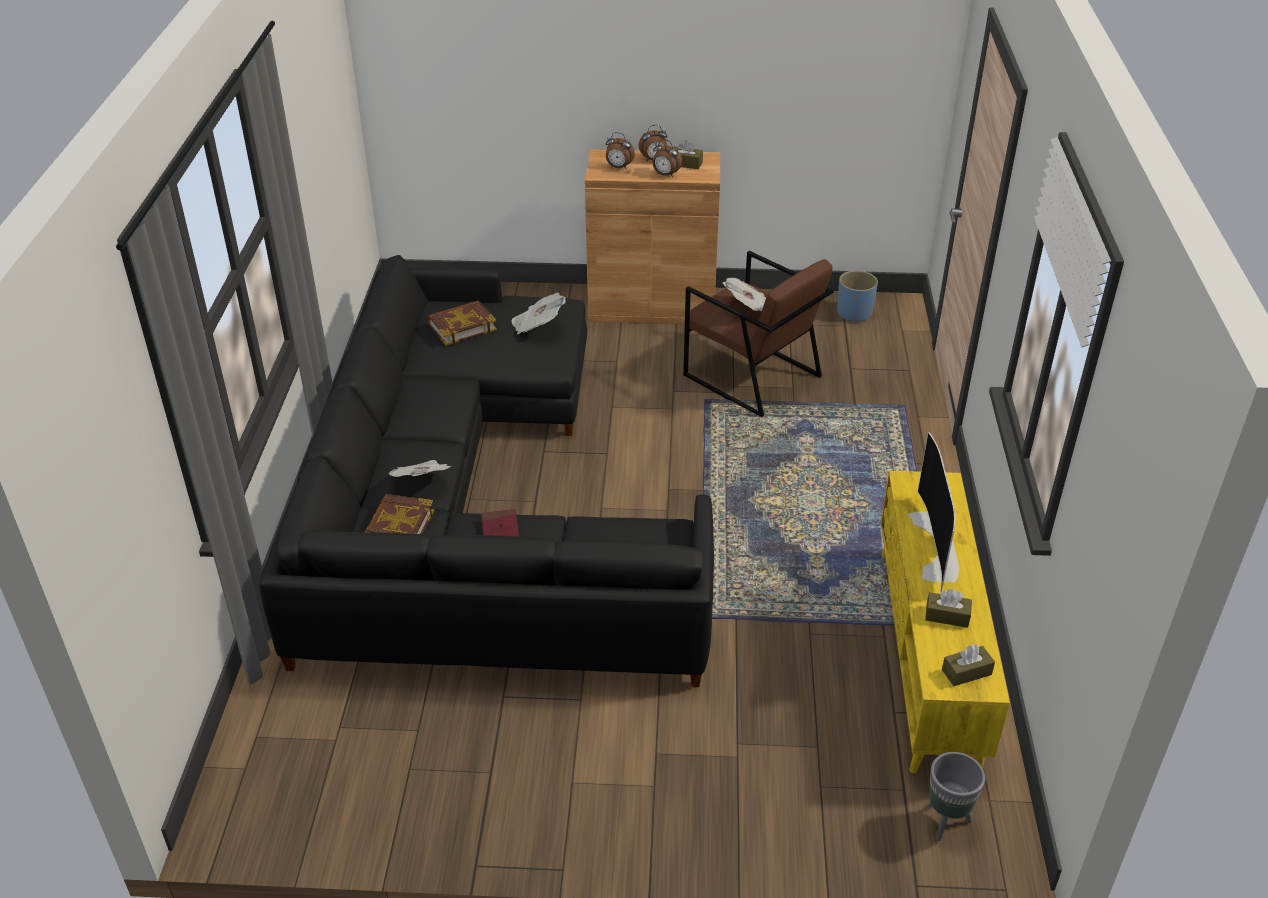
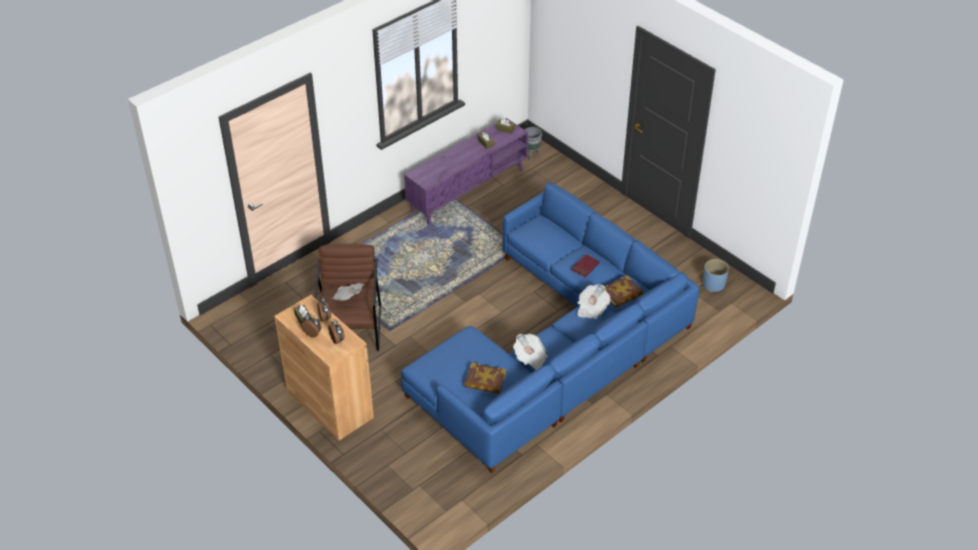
camera: 135 degrees left, 5 degrees up
(470, 509) = (554, 348): black sofa -> blue sofa
(537, 325) = (450, 357): newspaper -> newspaper (530, 358)
(854, 313) = (250, 327): blue planter -> blue planter (713, 285)
(928, 656) = (467, 190): yellow tv stand -> purple tv stand
(937, 546) = (453, 160): television -> none

